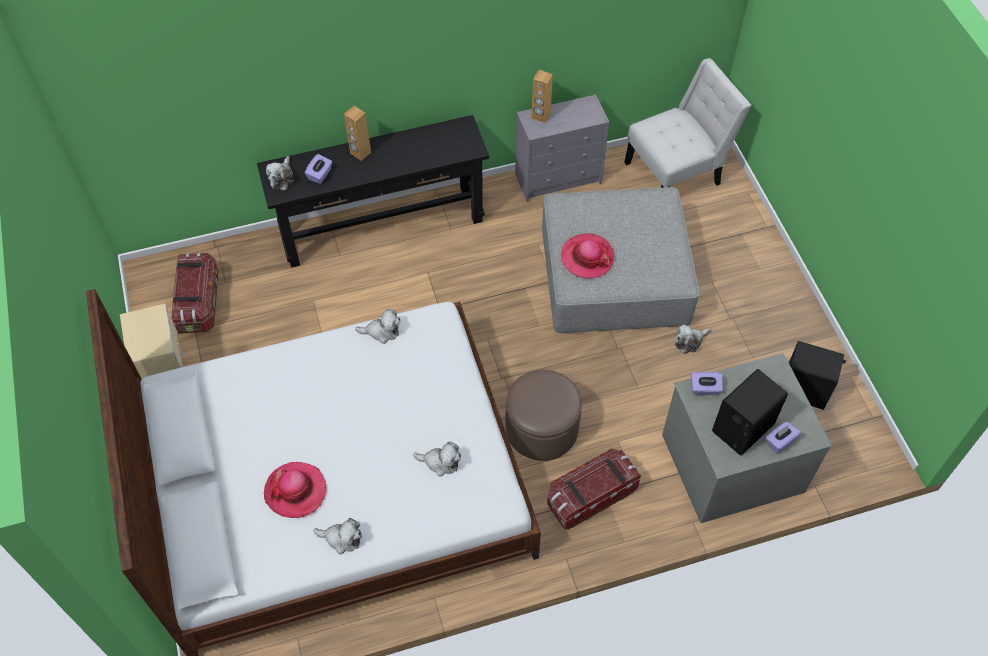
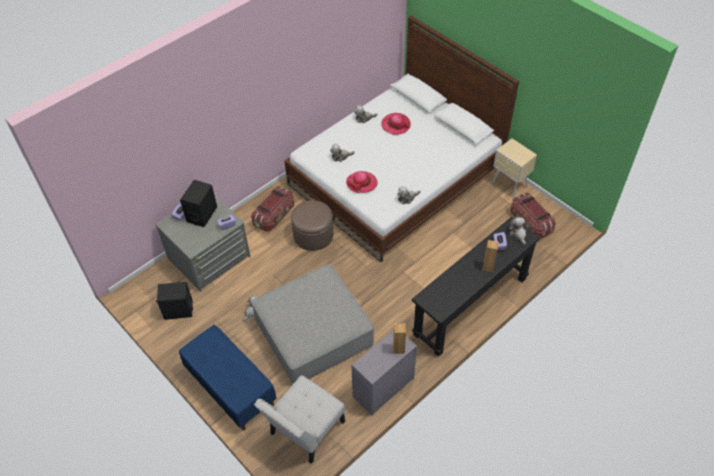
camera: 155 degrees right, 5 degrees down
(587, 257) = (325, 291): hat -> hat (361, 183)
(754, 252) = (230, 388): none -> blue bench

